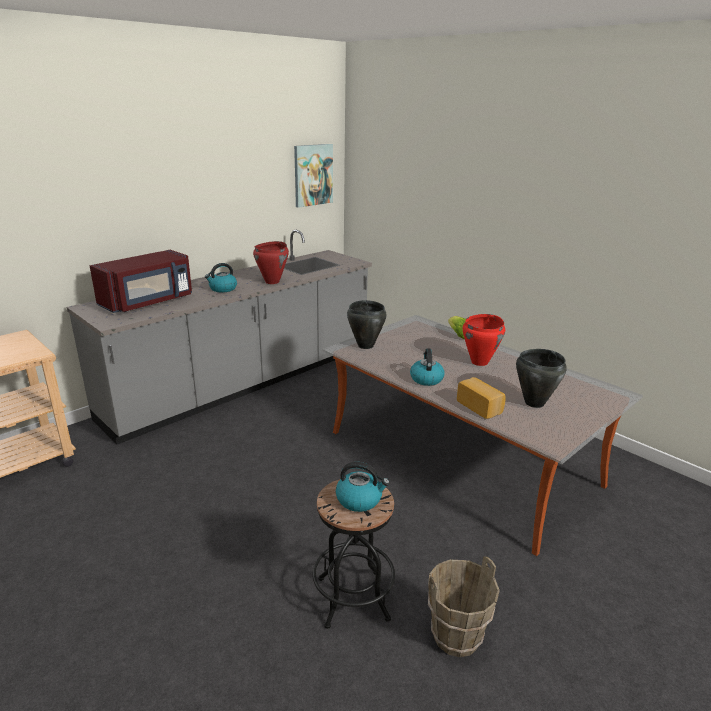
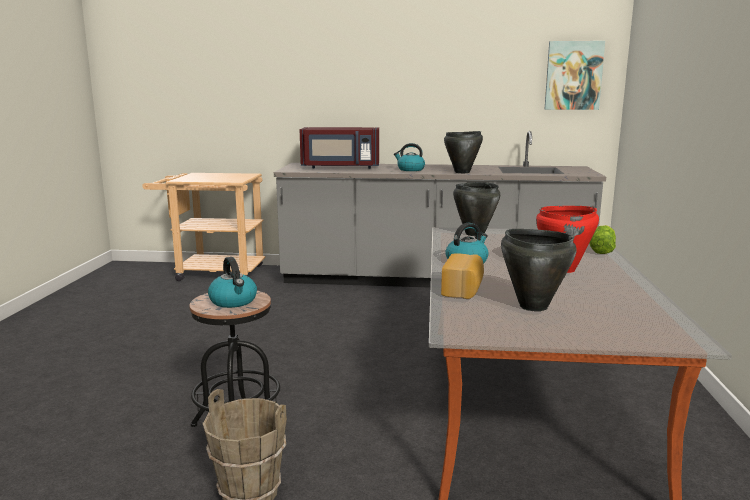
camera: 50 degrees right, 10 degrees down
(272, 282) = (462, 172): red cooking pot -> black cooking pot

